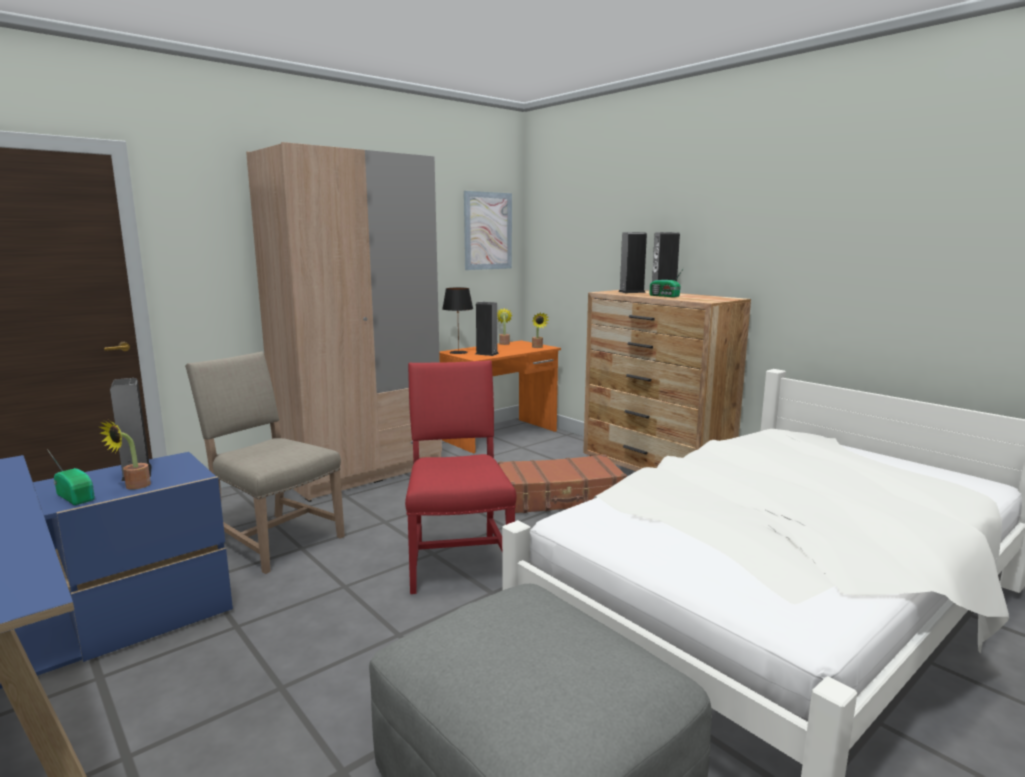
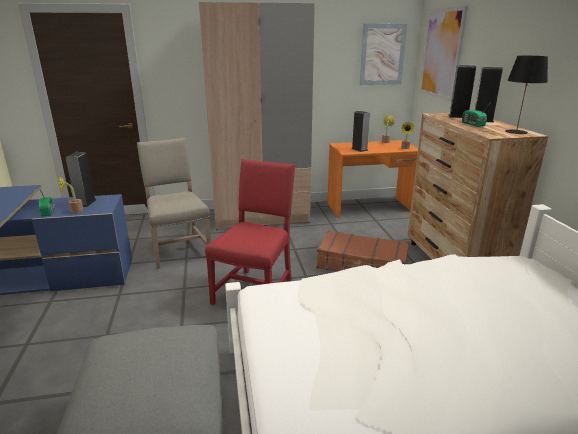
camera: 30 degrees right, 10 degrees up
(458, 352) = (342, 145): black table lamp -> black table lamp (516, 132)
(570, 226) = (442, 53): none -> picture

